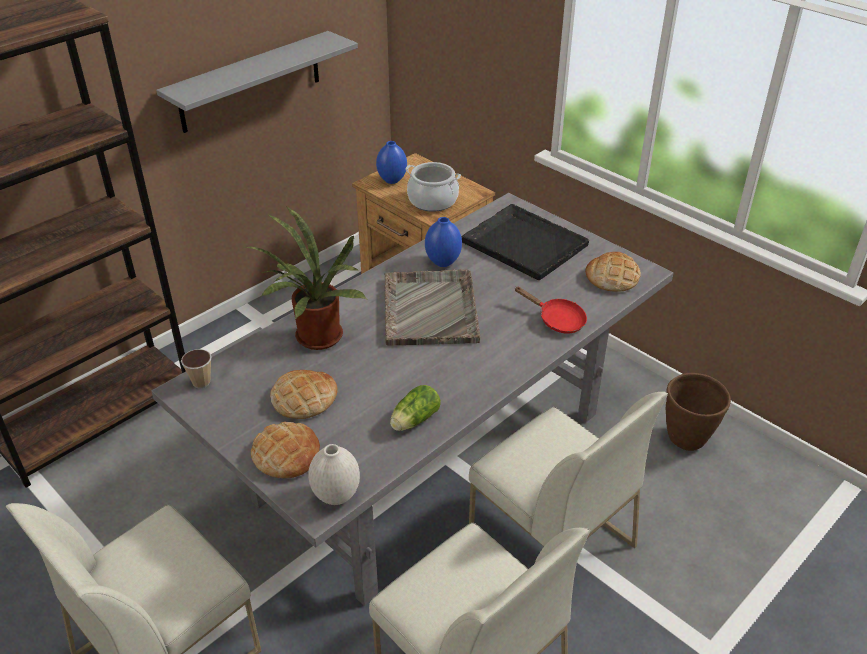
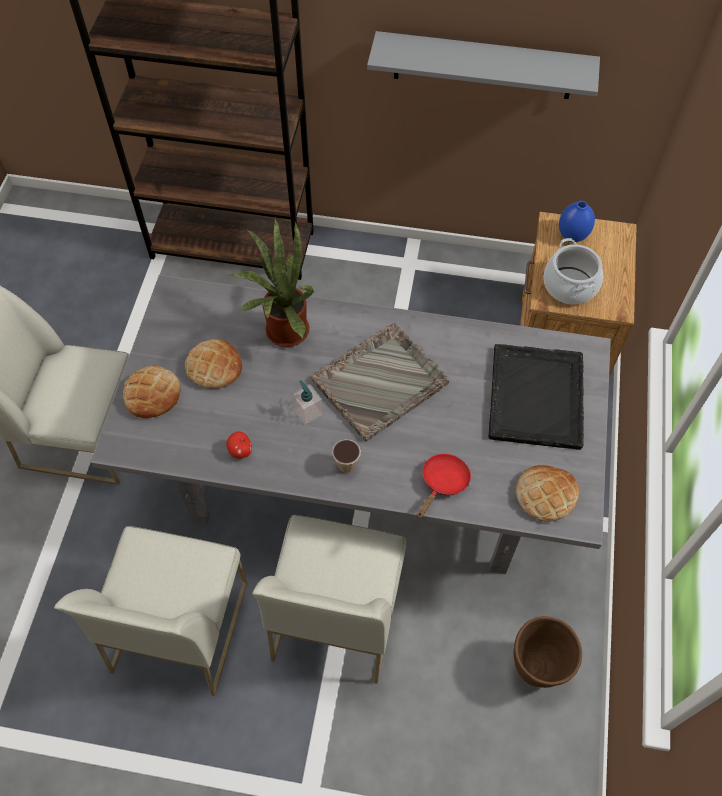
camera: 55 degrees right, 20 degrees up
(201, 382) = (186, 296): cup -> cup (346, 465)
(336, 497) = (133, 450): white vase -> none
(413, 421) = (240, 451): lettuce -> apple
(416, 361) = (308, 412): none -> soap dispenser
(443, 262) = (452, 353): blue vase -> none
(557, 320) = (442, 483): red frying pan -> red frying pan turned 150 degrees counterclockwise

